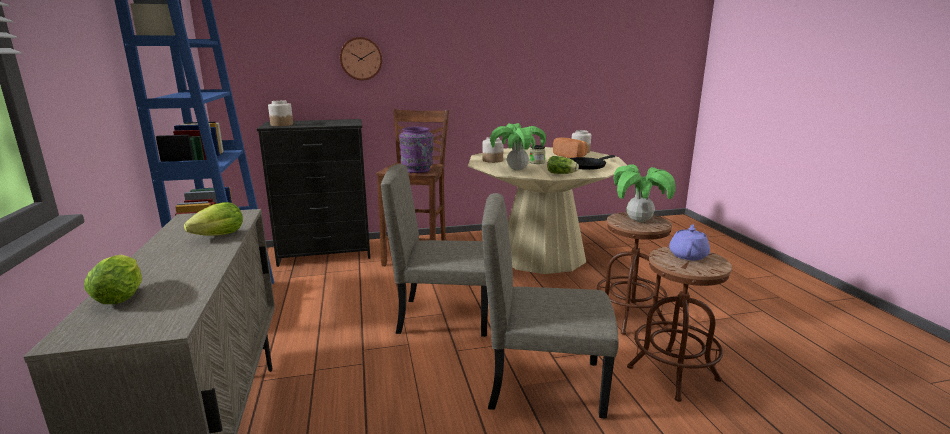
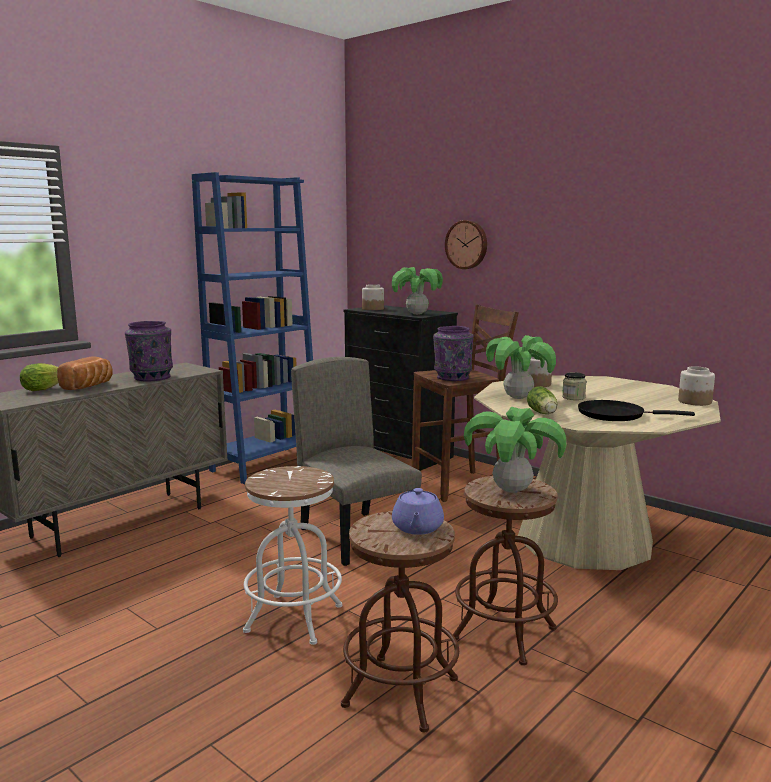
camera: 55 degrees right, 5 degrees down
(216, 236) = (151, 378): lettuce -> purple vase
(341, 123) = (416, 314): none -> potted plant
(545, 384) = (294, 618): beige chair -> white stool
(571, 156) = (651, 403): bread -> bread (89, 386)
(688, 255) = (417, 528): purple teapot -> purple teapot turned 105 degrees clockwise

